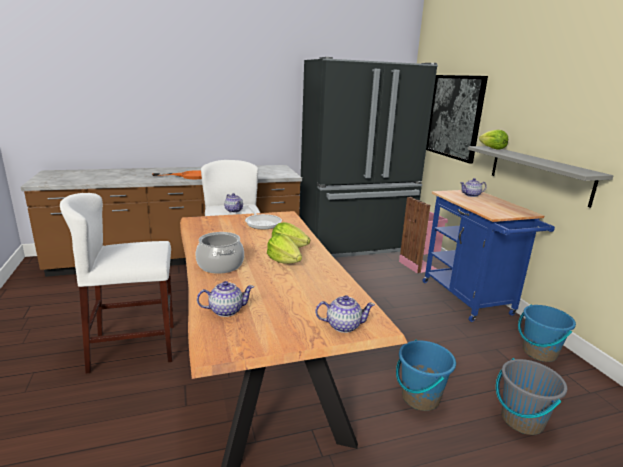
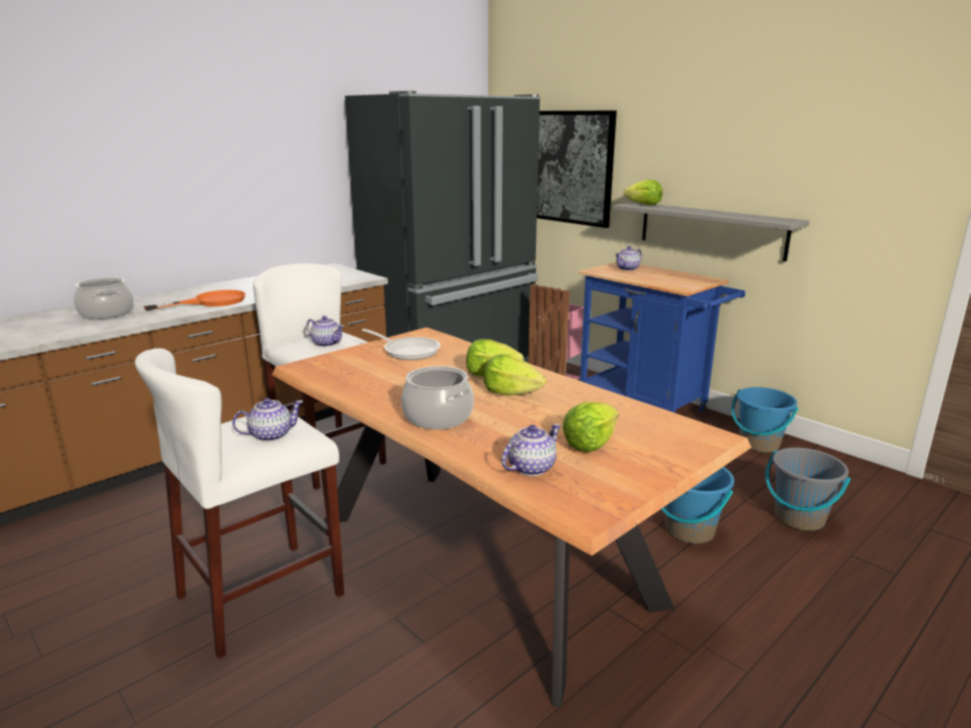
camera: 25 degrees left, 0 degrees up
(135, 174) = (107, 313): none -> cooking pot
(284, 306) = (590, 444): none -> lettuce
(343, 326) = (680, 446): teapot -> teapot (270, 435)

